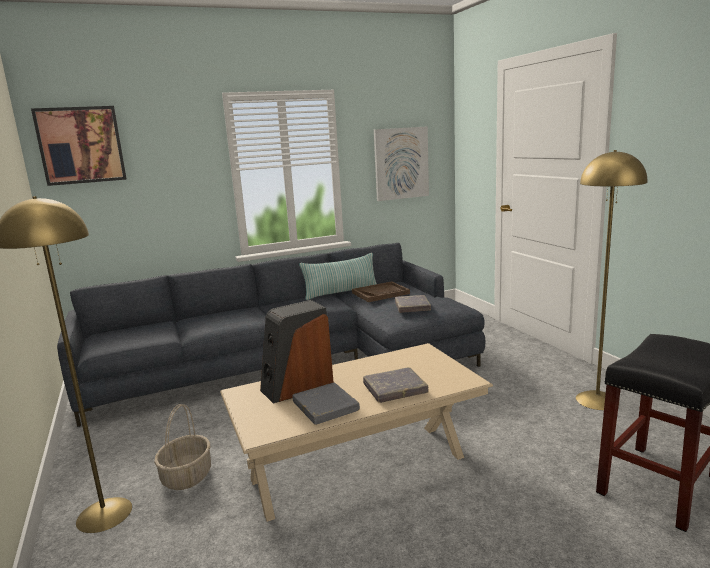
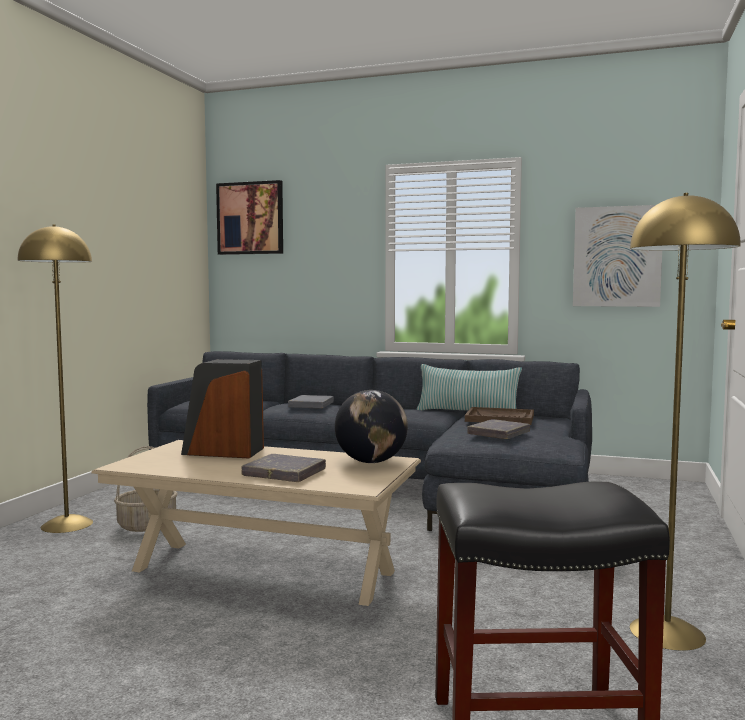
camera: 40 degrees right, 10 degrees down
(325, 407) = (203, 466): grey book -> grey book (311, 405)
(414, 357) = (371, 462): none -> globe

